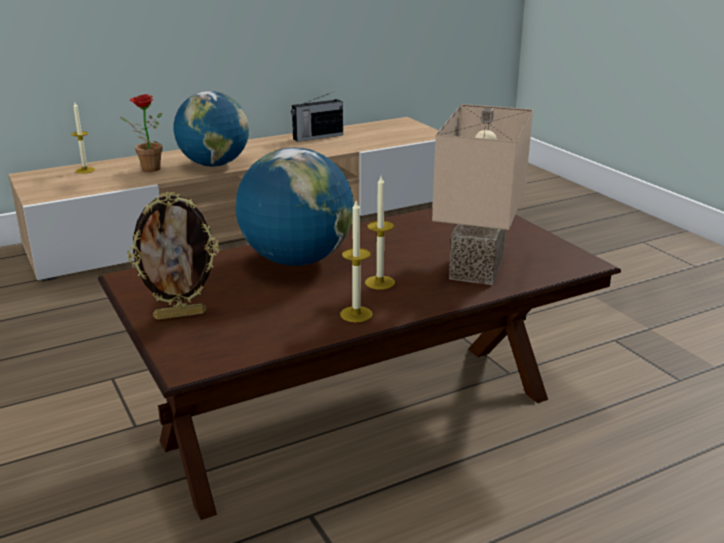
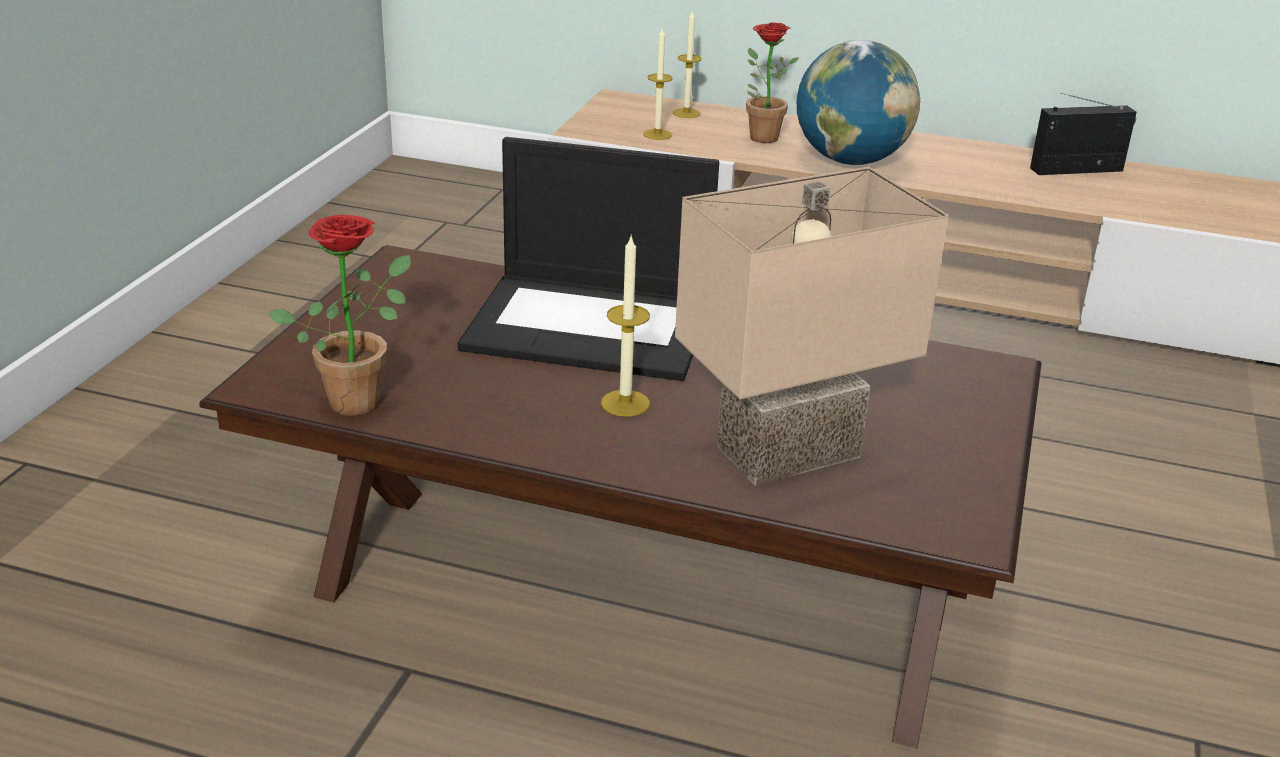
camera: 45 degrees right, 5 degrees up
(180, 315) = (361, 327): picture frame -> none
(255, 343) = (360, 397): none -> potted plant
(297, 261) = (592, 326): globe -> laptop
(317, 137) = (1078, 169): radio -> radio turned 150 degrees clockwise
(356, 314) = (517, 426): candle -> candle (657, 134)

